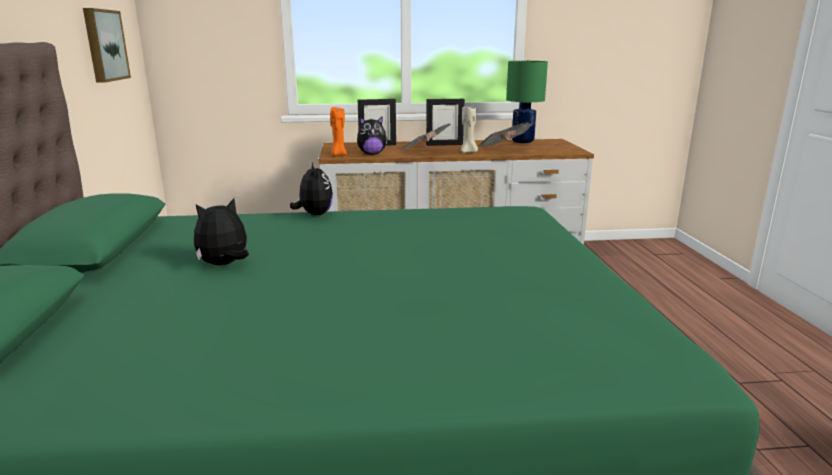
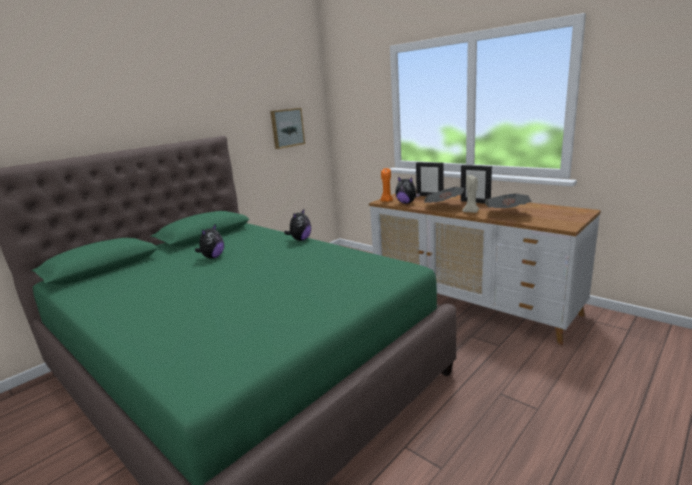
camera: 50 degrees right, 0 degrees up
(224, 264) = (213, 257): plush toy -> plush toy turned 105 degrees clockwise
(523, 142) = (546, 208): green table lamp -> none

